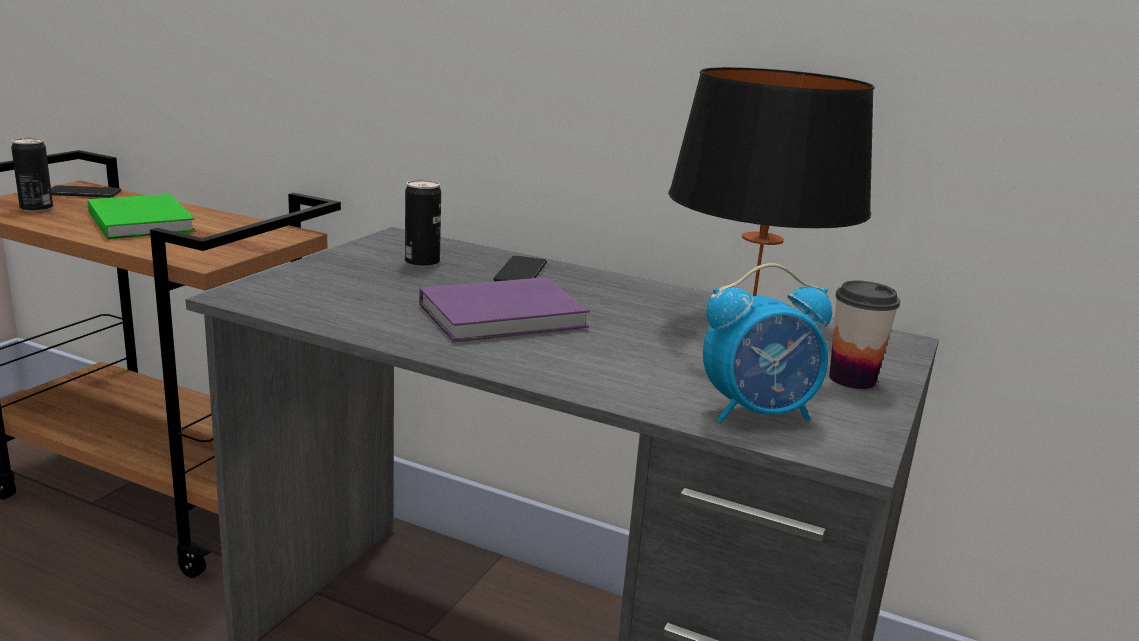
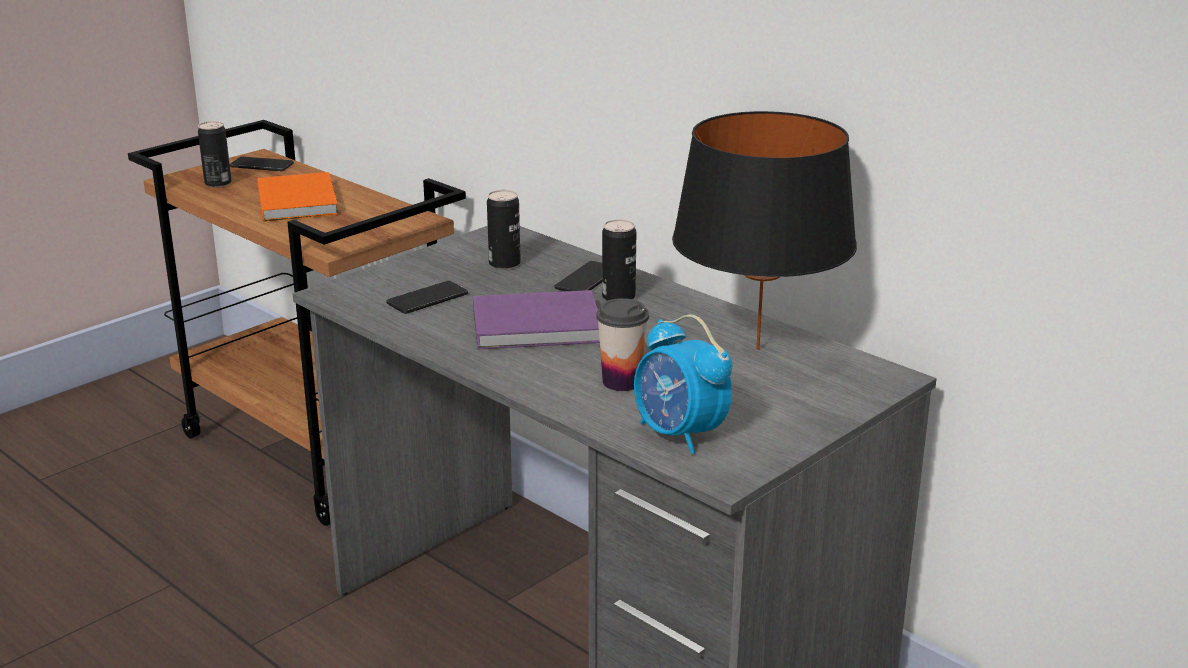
camera: 20 degrees right, 5 degrees up
(142, 221) = (299, 200): green book -> orange book
(358, 296) = (427, 299): none -> phone
(567, 286) = (618, 297): none -> can
(758, 413) = (679, 434): alarm clock -> alarm clock turned 45 degrees clockwise
(852, 379) = (798, 411): cup -> cup (622, 382)

